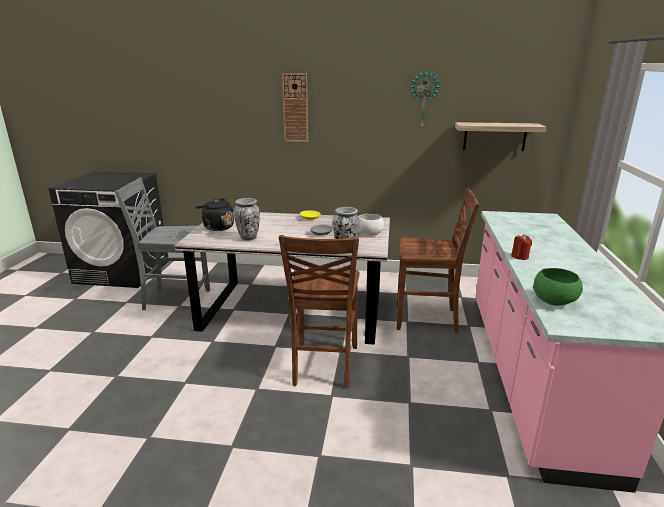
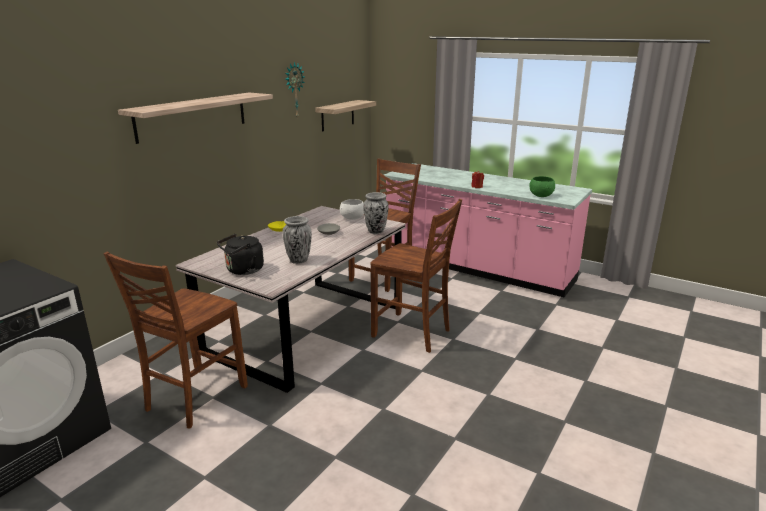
camera: 65 degrees left, 0 degrees up
(175, 300) = (194, 398): grey chair -> brown chair
(295, 108) = (192, 116): wall clock -> shelf

